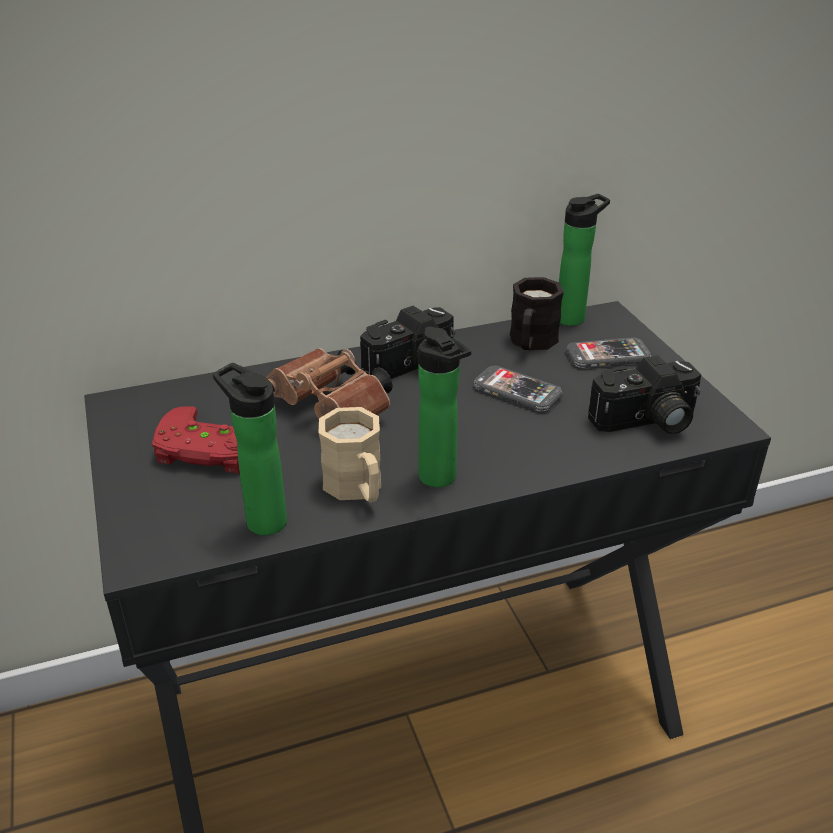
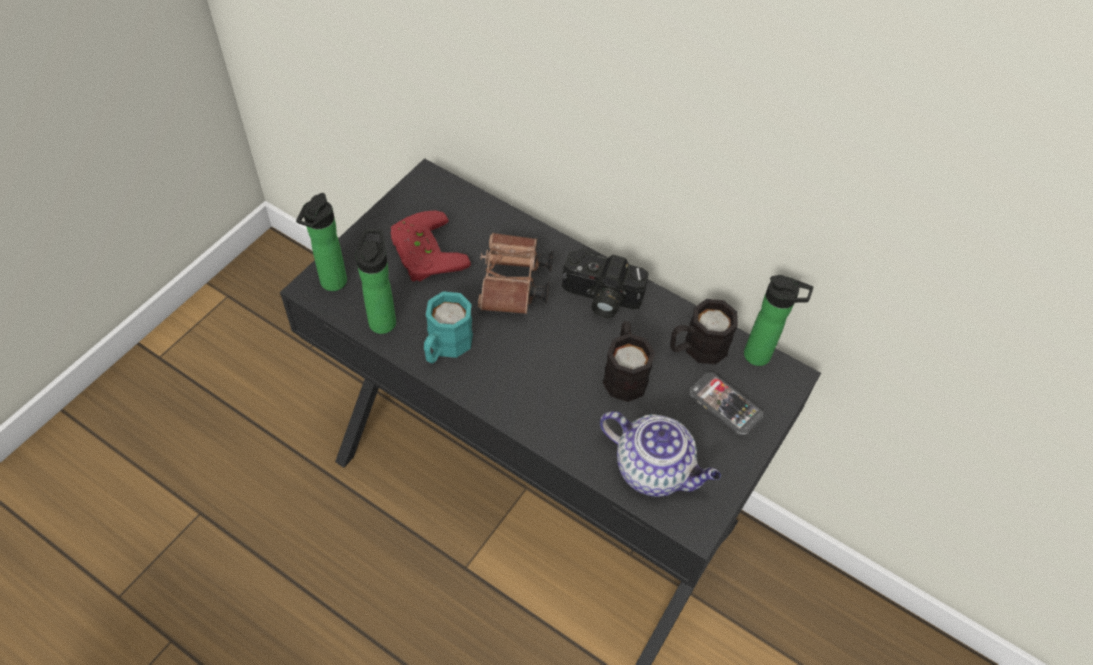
camera: 50 degrees right, 20 degrees up
(357, 489) = (445, 346): beige mug -> turquoise mug
(440, 479) = (488, 383): bottle -> bottle (331, 284)
(517, 391) = (624, 372): phone -> black mug
(646, 422) = (654, 469): camera -> teapot

